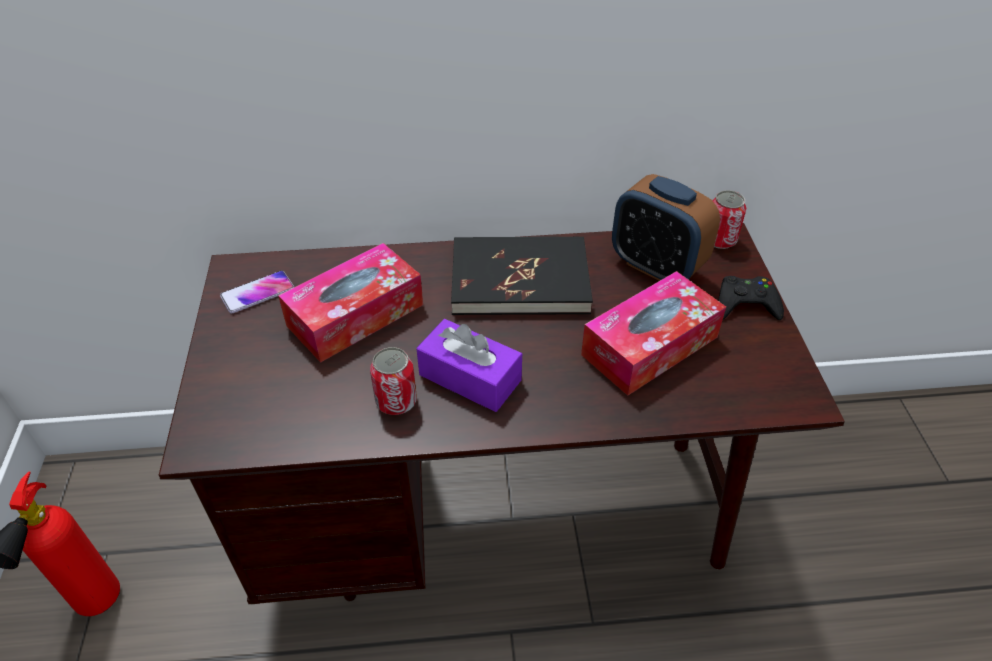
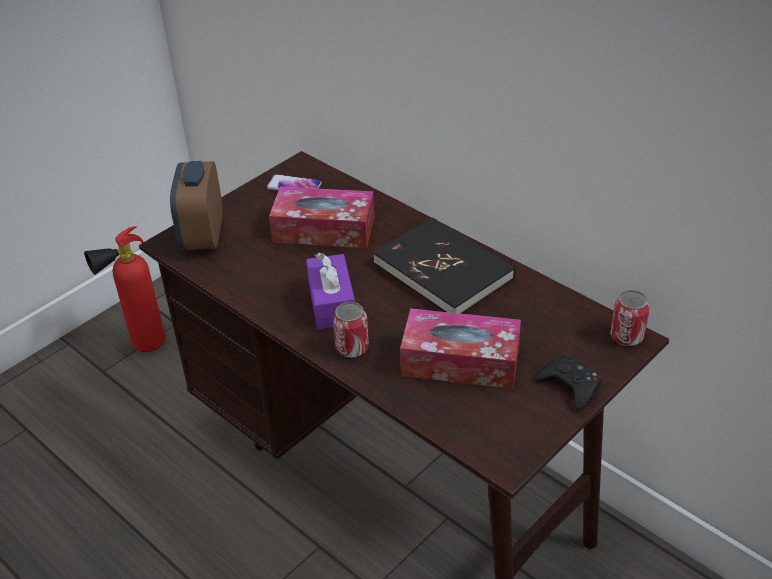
camera: 50 degrees right, 5 degrees down
(396, 401) = (278, 287): can -> can (352, 348)
(656, 266) = (547, 322): alarm clock -> alarm clock (203, 236)

